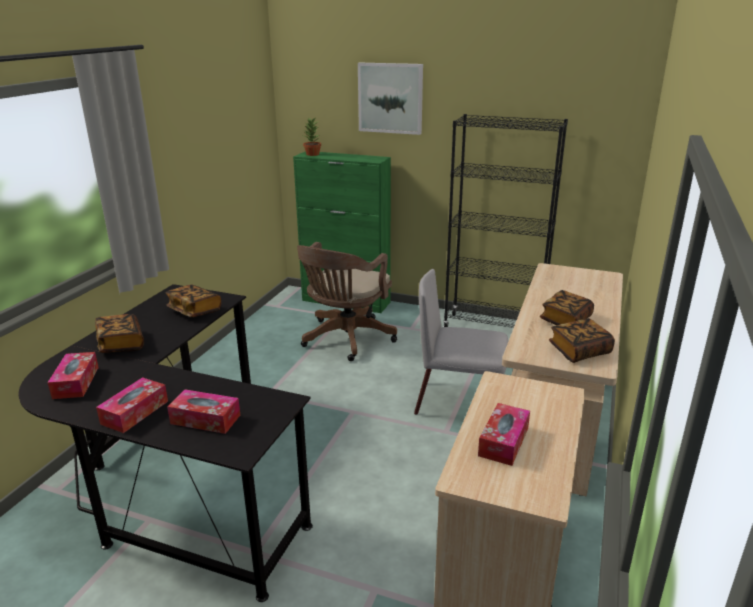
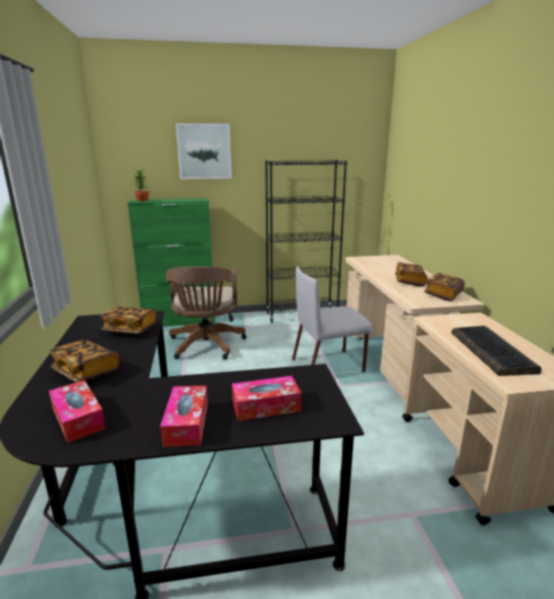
camera: 30 degrees left, 5 degrees down
(503, 442) = (492, 352): tissue box -> keyboard

